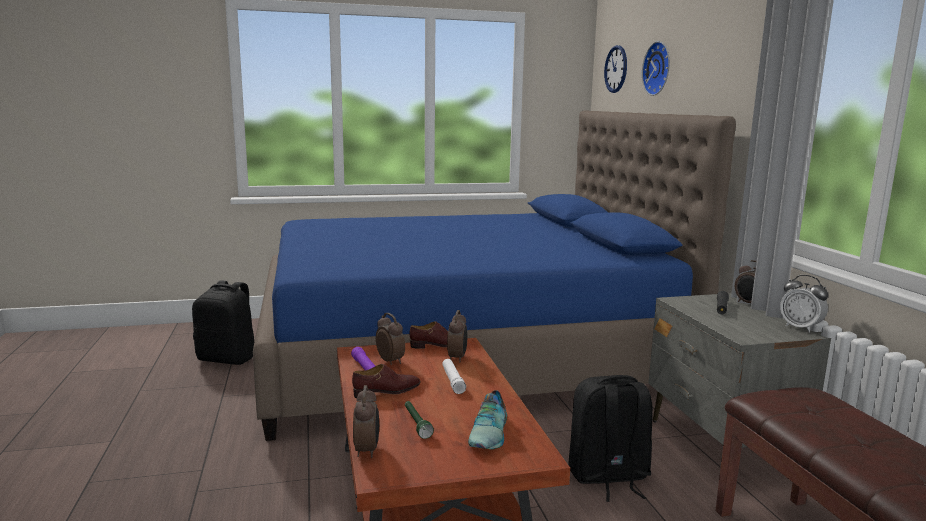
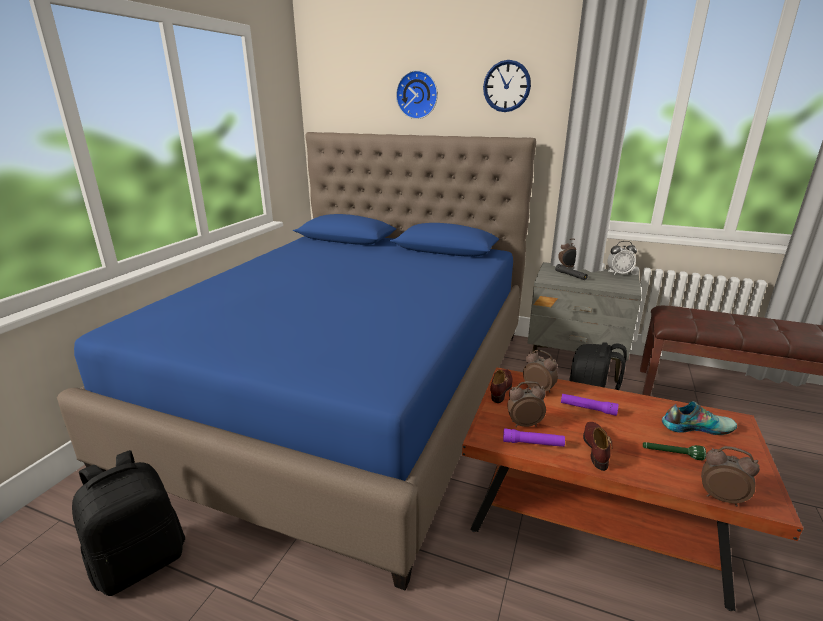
camera: 55 degrees left, 10 degrees up
(453, 381) = (587, 408): white flashlight -> purple flashlight
(490, 433) = (696, 426): shoe -> shoe turned 45 degrees counterclockwise
(616, 69) = (346, 92): wall clock -> wall clock (506, 86)

